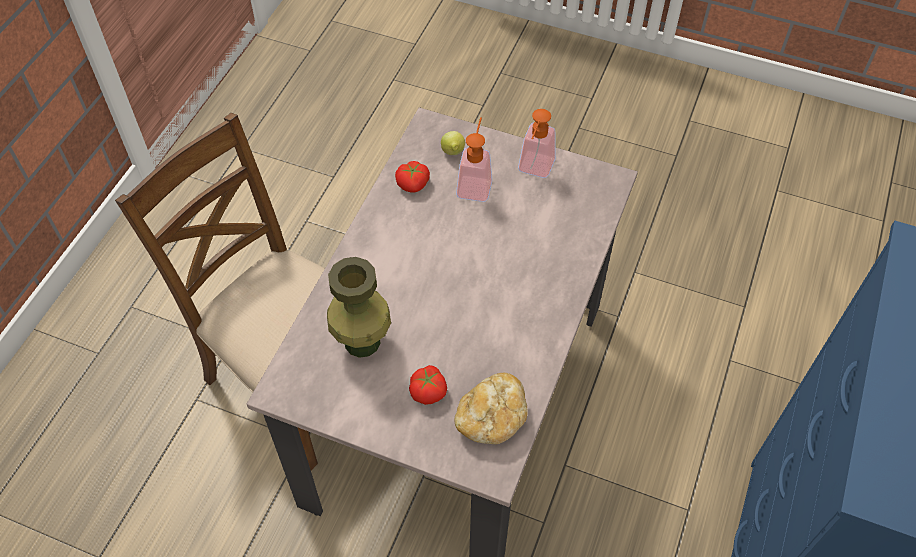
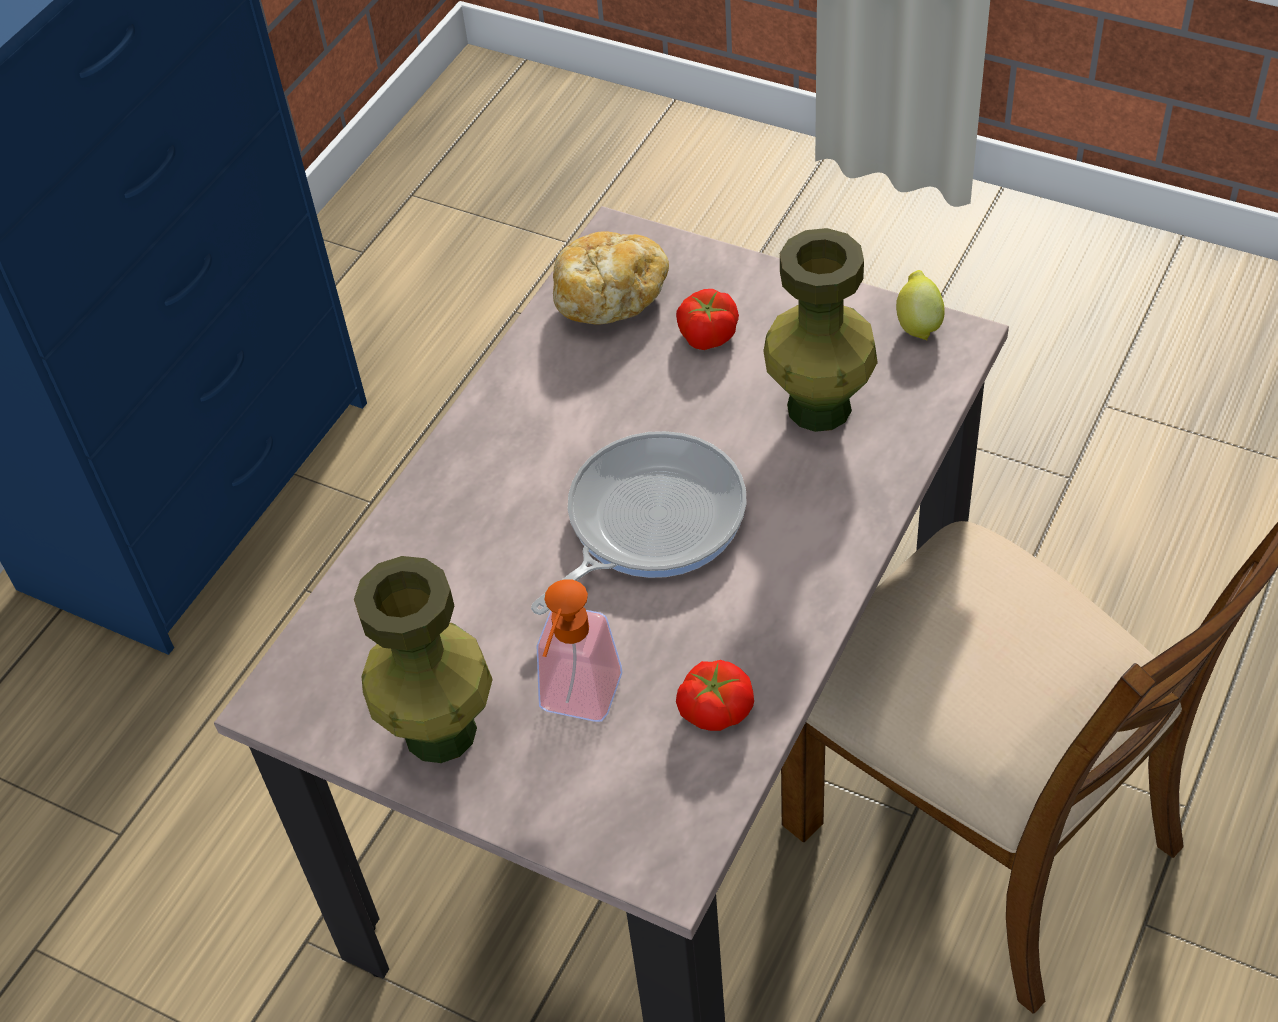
camera: 170 degrees left, 5 degrees down
(452, 270) = (648, 521): none -> frying pan
(453, 153) = (617, 784): lemon -> lemon (918, 324)
(534, 170) = (439, 732): soap dispenser -> green vase

